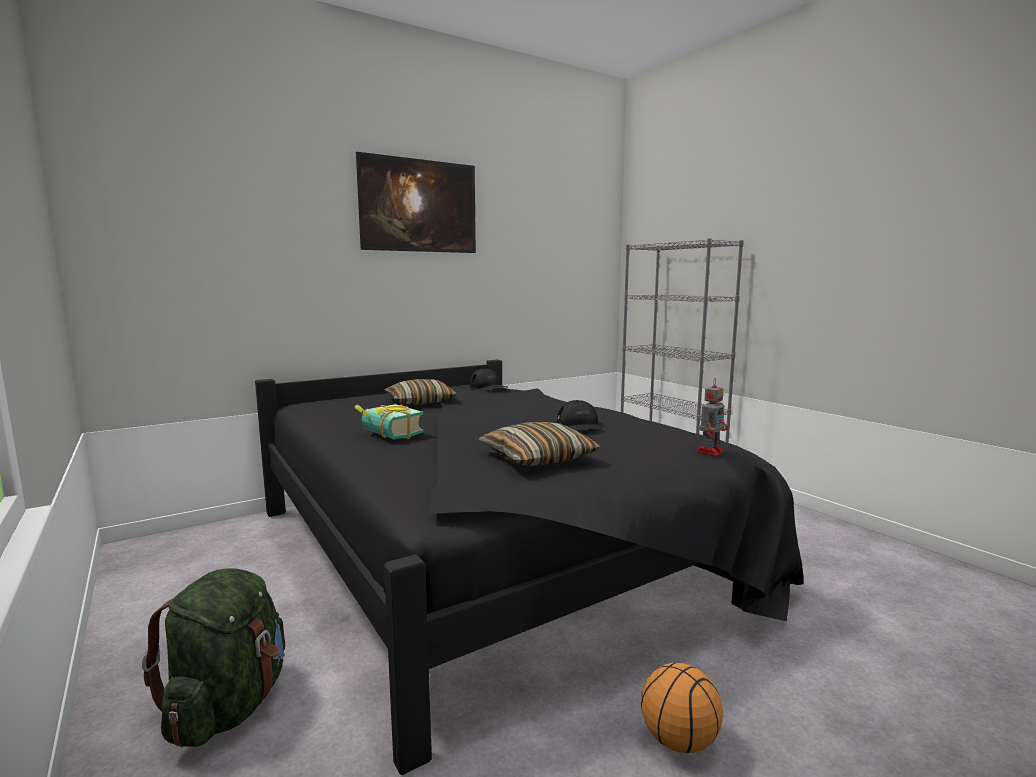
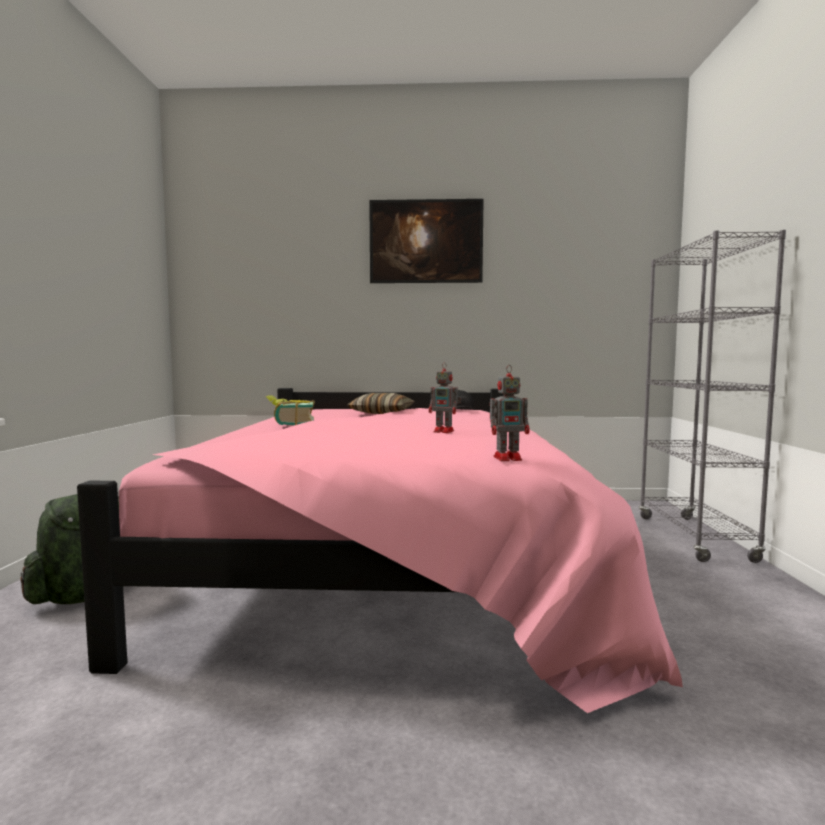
camera: 35 degrees right, 5 degrees down
(491, 552) = (388, 558): black bed -> pink bed
(537, 458) = (329, 442): pillow -> none
(579, 425) = (445, 431): black cap -> toy robot
(679, 741) = (291, 760): basketball -> none

